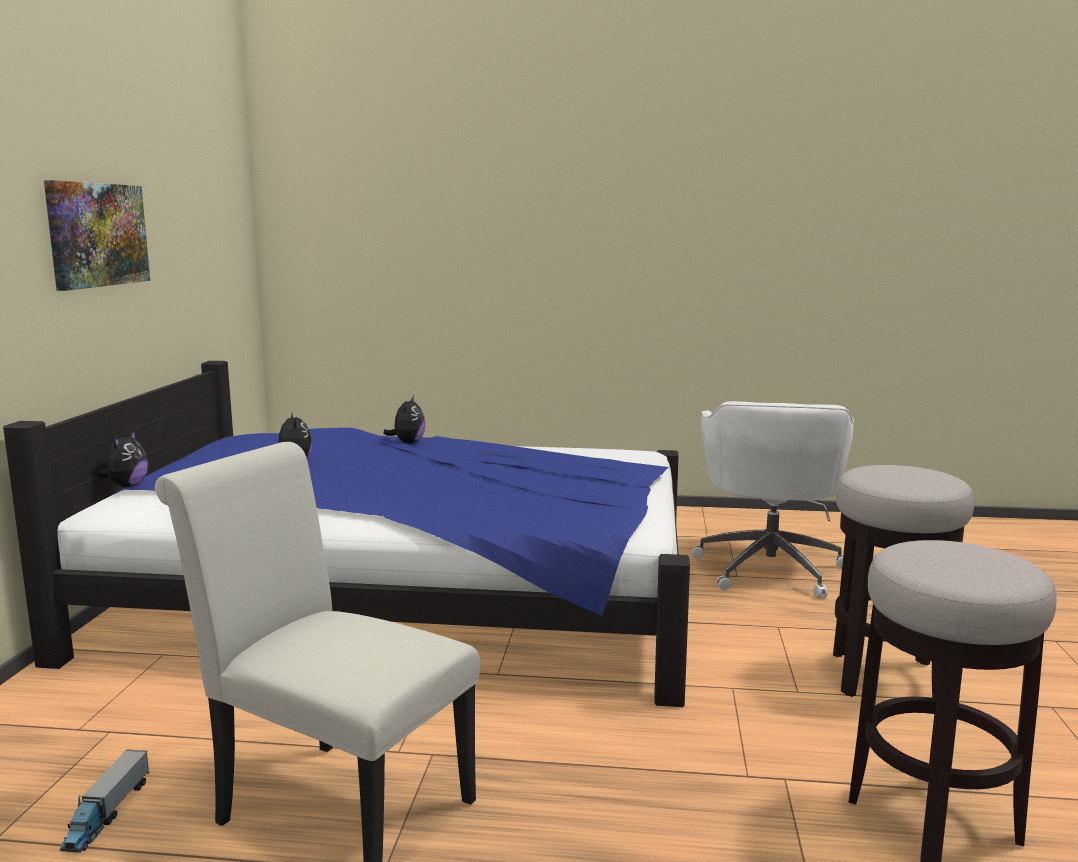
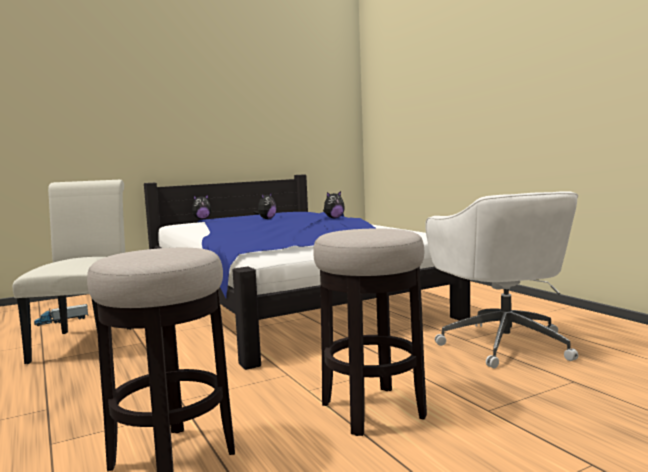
camera: 55 degrees right, 5 degrees down
(97, 234) = (219, 109): picture -> none
(769, 567) = (503, 343): white office chair -> white office chair turned 75 degrees counterclockwise

